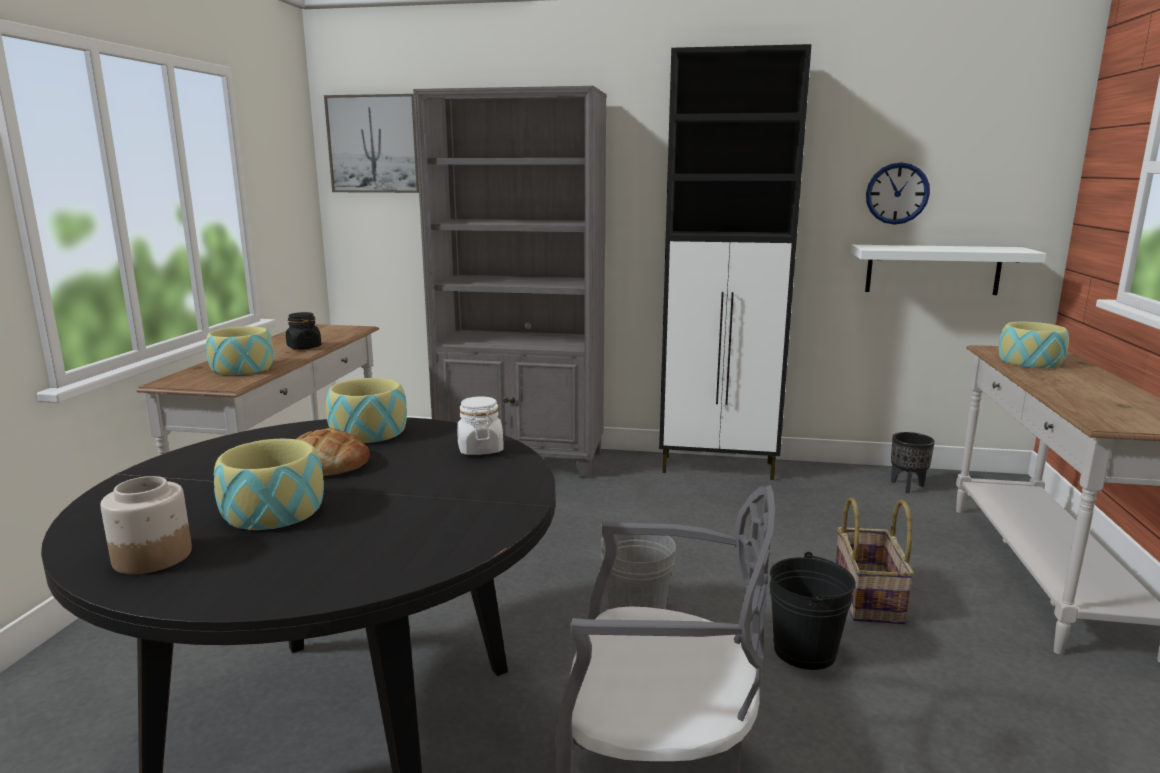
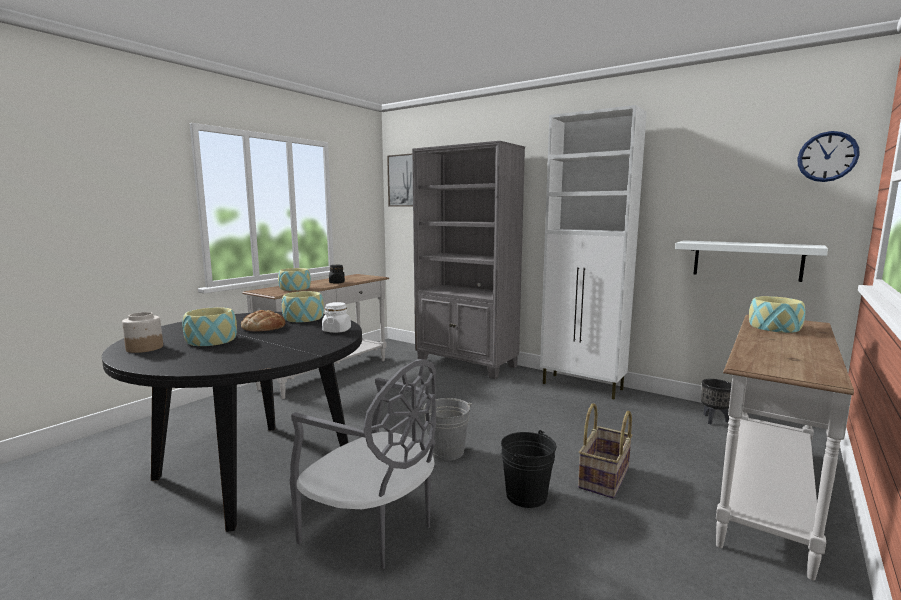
camera: 25 degrees right, 5 degrees down
(719, 468) = (583, 387): black cabinet -> white cabinet
(897, 193) = (717, 204): wall clock -> wall clock (827, 156)

